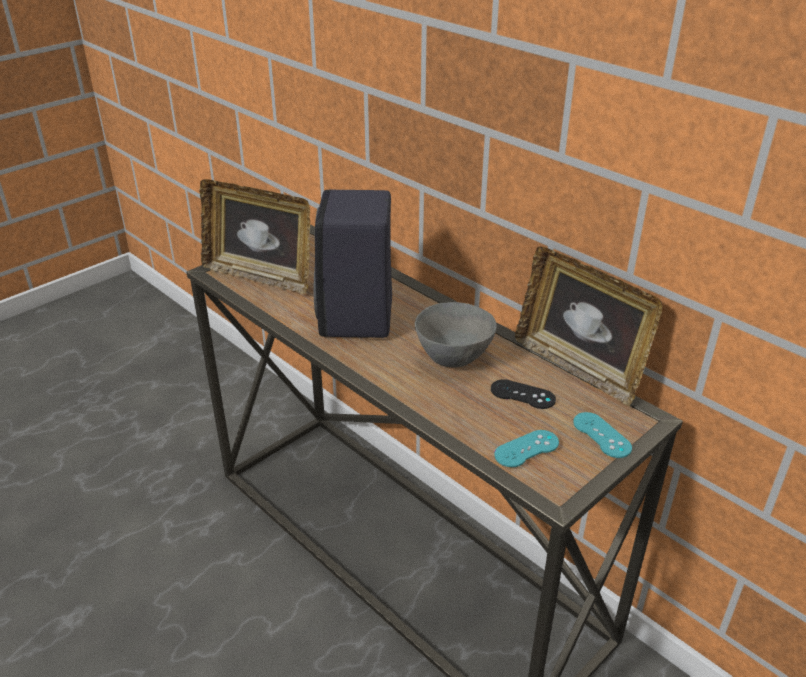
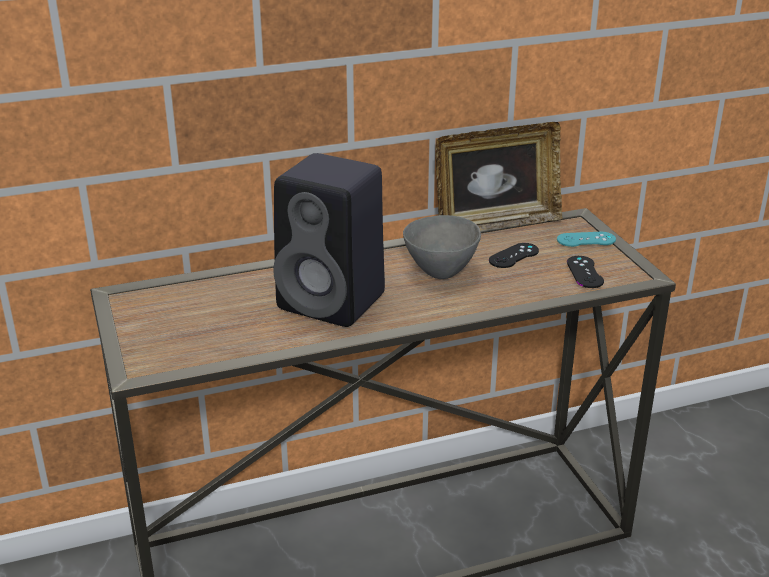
camera: 65 degrees left, 5 degrees down
(260, 275) = (184, 340): picture frame -> none
(526, 449) = (585, 272): turquoise game controller -> black game controller

